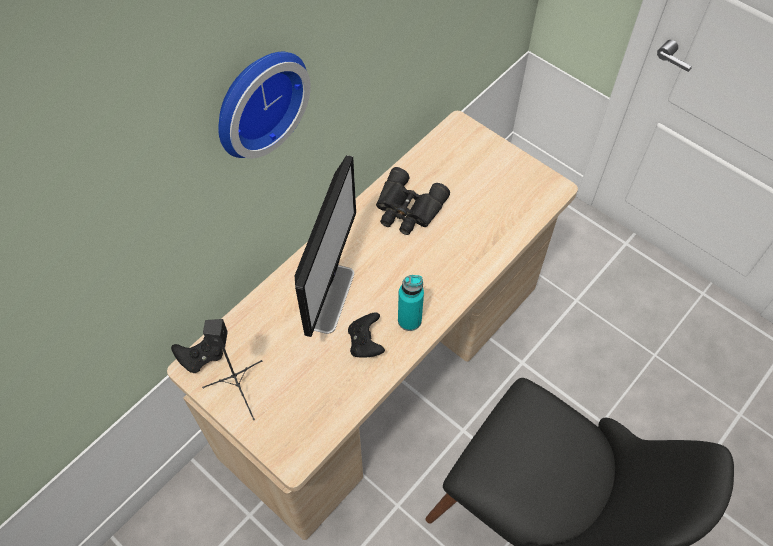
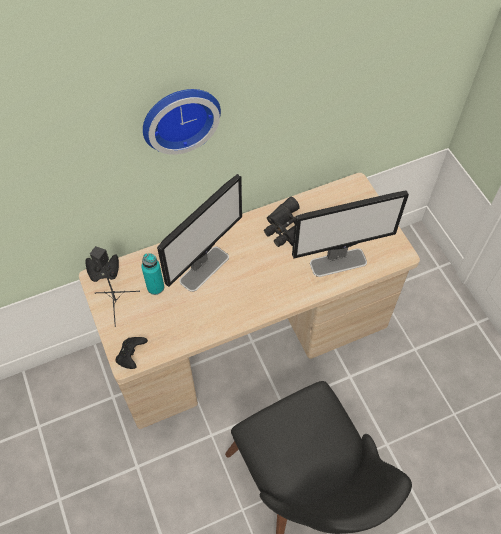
camera: 25 degrees right, 0 degrees up
(366, 343) = (211, 307): black game controller -> black game controller (132, 356)
(409, 320) = (248, 304): turquoise bottle -> turquoise bottle (155, 287)
(489, 225) = (339, 262): none -> monitor

